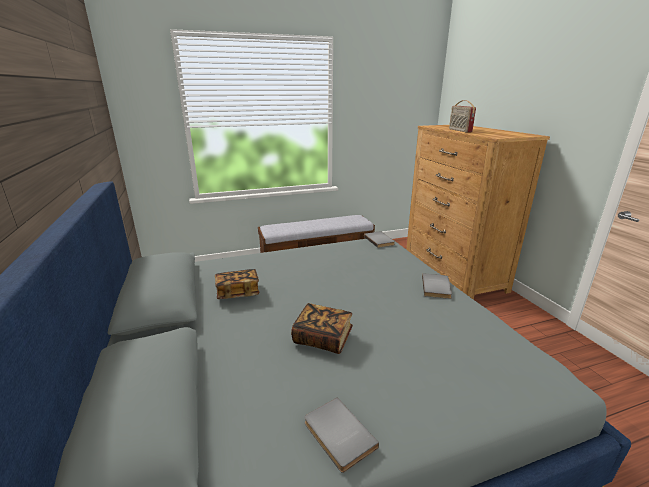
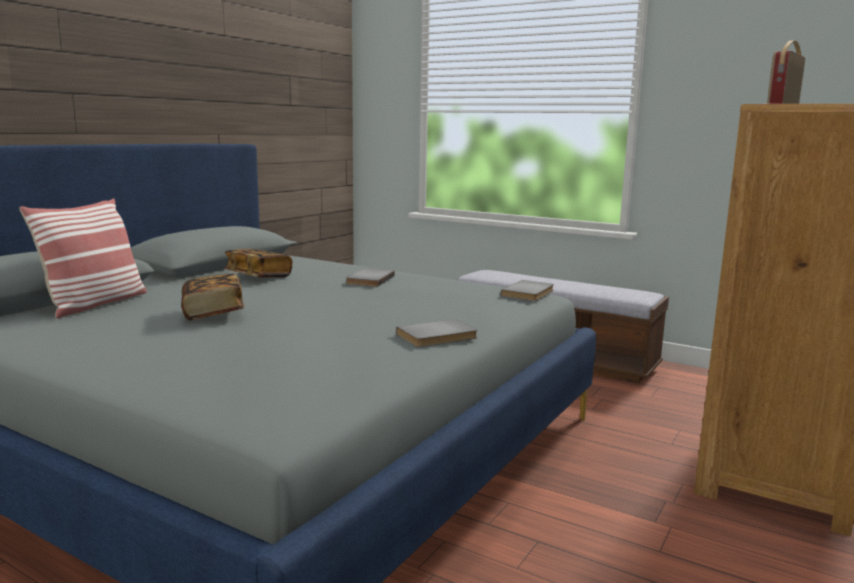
camera: 50 degrees right, 10 degrees down
(219, 387) = (95, 304): none -> pillow
(337, 436) = (60, 344): grey book -> grey book (368, 280)

